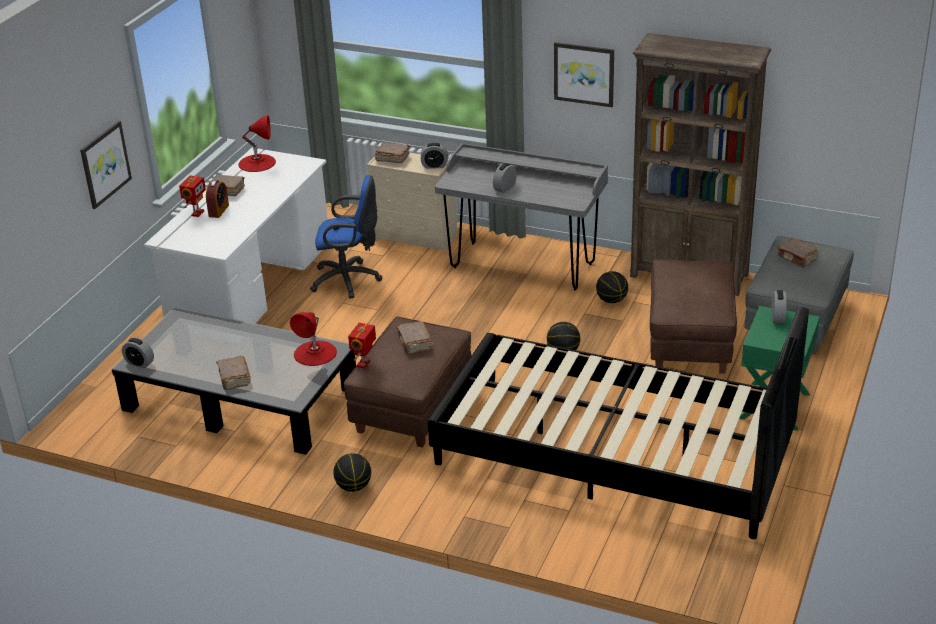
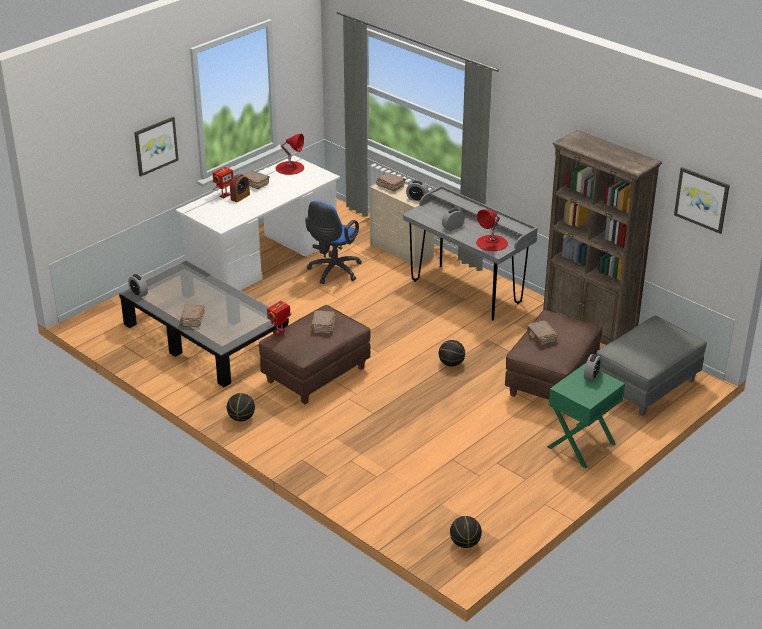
camera: 20 degrees right, 0 degrees up
(315, 353) = (257, 316): red table lamp -> red table lamp (492, 243)
(349, 280) = (333, 272): blue office chair -> blue office chair turned 90 degrees clockwise
(584, 74) = (533, 151): picture -> picture (702, 199)
(612, 300) = (515, 335): basketball -> basketball (465, 543)
(613, 453) = (436, 446): black bed -> none
(797, 258) = (653, 336): brown book -> brown book (541, 338)

